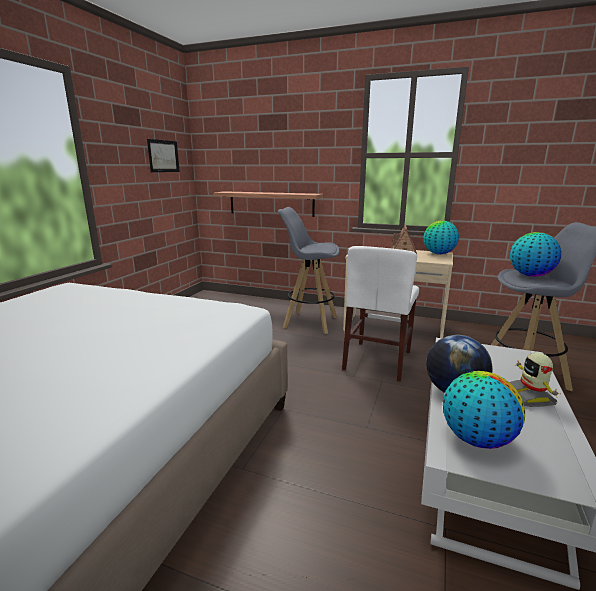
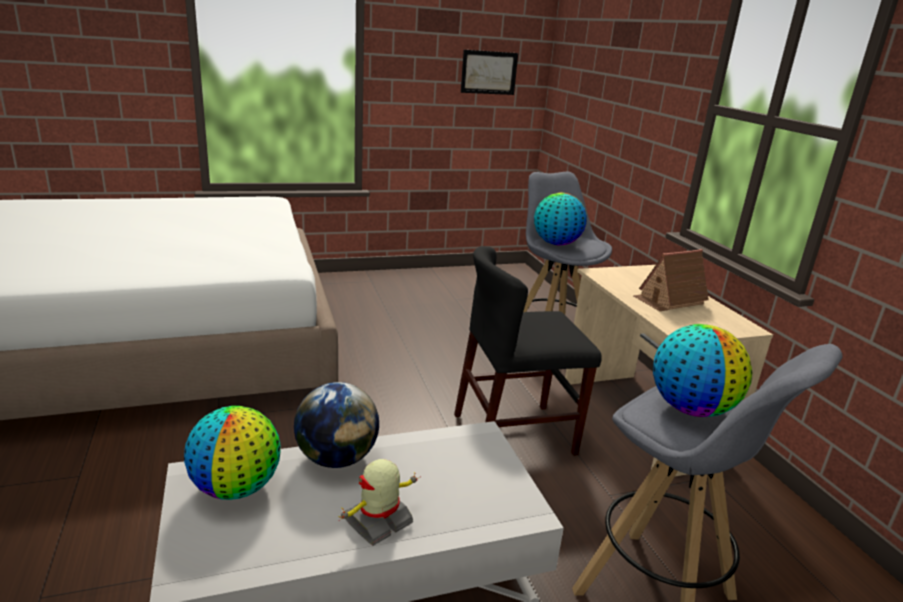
camera: 50 degrees right, 5 degrees up
(271, 203) = (600, 162): shelf -> none
(377, 360) = (514, 434): white chair -> black chair
(438, 254) = (733, 324): globe -> globe (556, 244)

